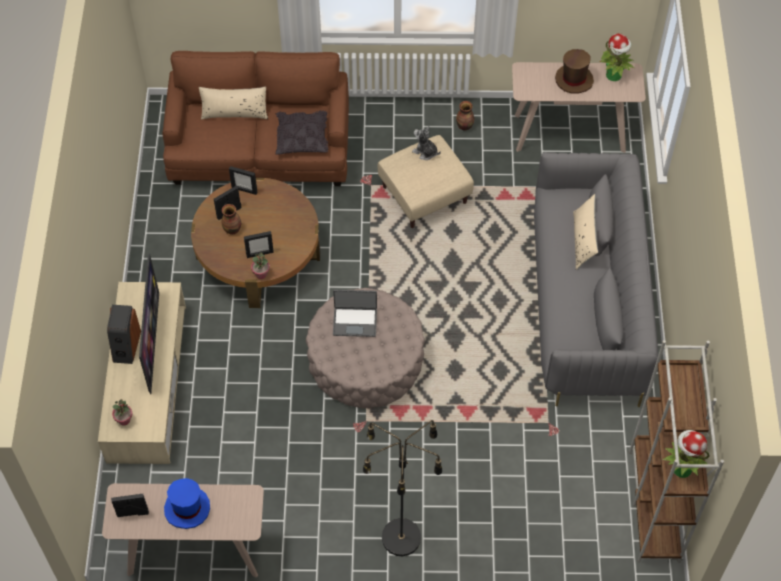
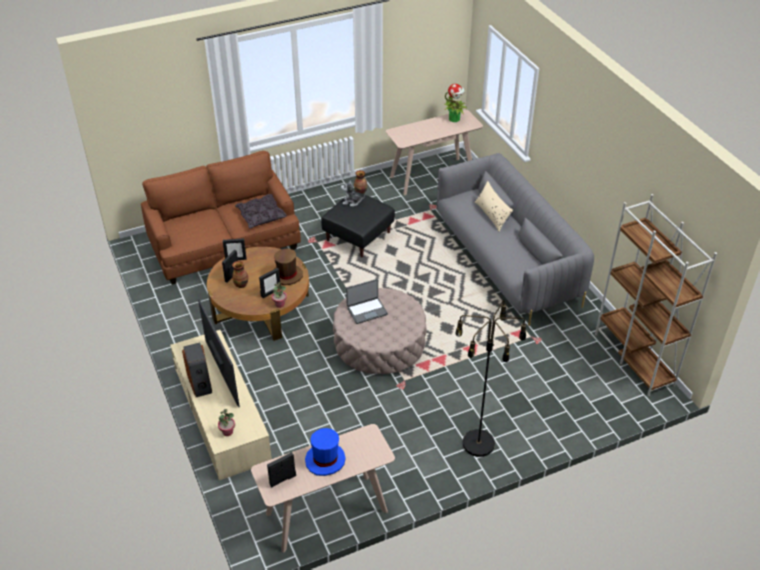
camera: 25 degrees left, 15 degrees down
(234, 112) = (202, 216): beige pillow -> none
(424, 195) = (358, 236): beige ottoman -> black ottoman
(574, 80) = (431, 128): brown hat -> brown hat (287, 275)
(681, 468) = (673, 288): potted plant -> none

